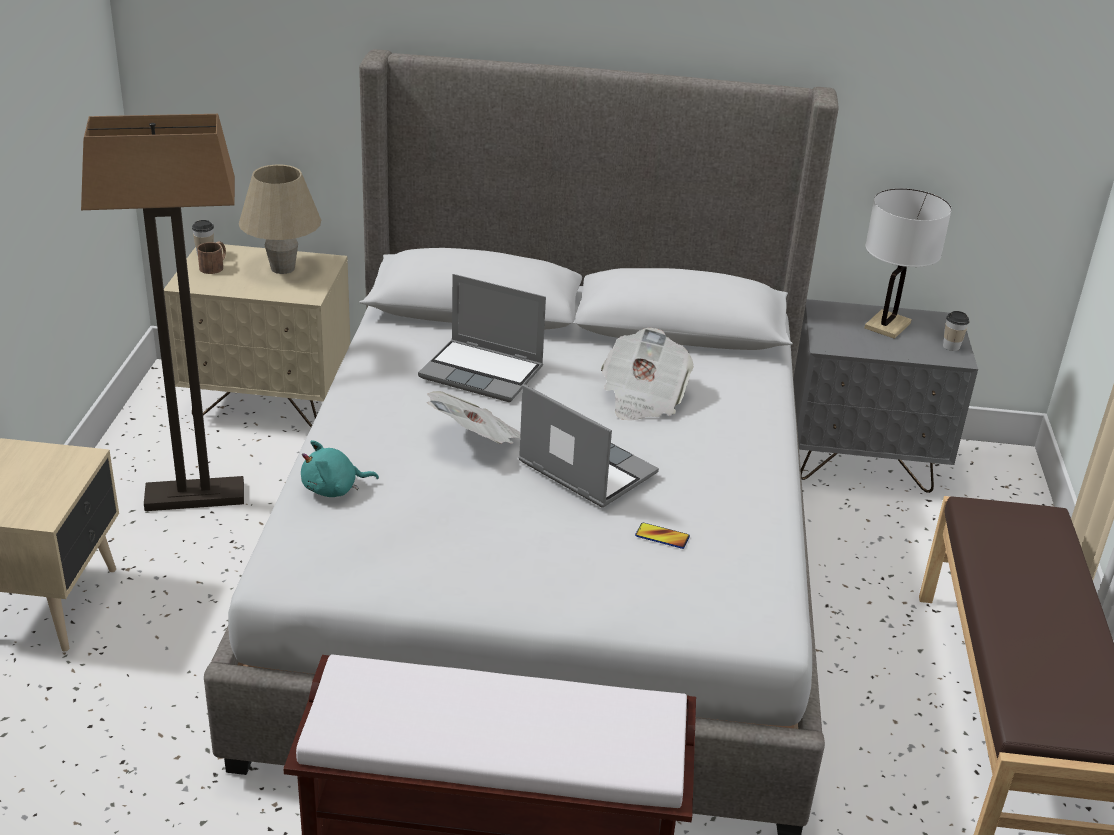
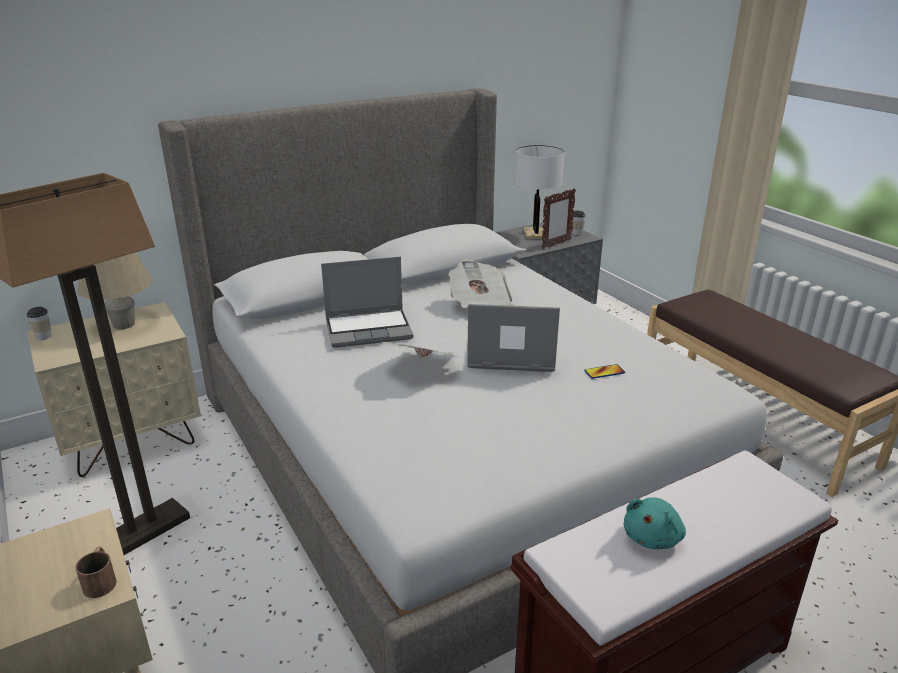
camera: 35 degrees left, 5 degrees down
(215, 266) = (63, 341): brown mug -> brown mug (101, 579)
(334, 489) = (373, 439): turquoise plush toy -> turquoise plush toy (653, 537)
(893, 352) = (556, 244): none -> picture frame

